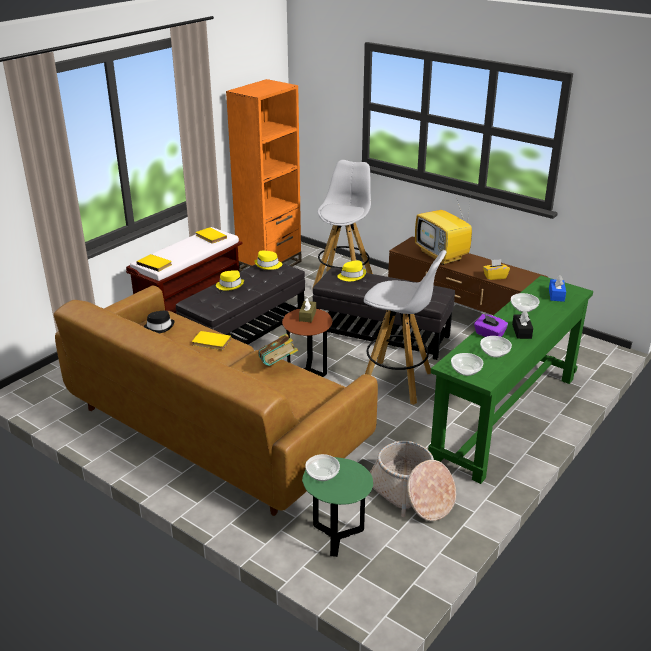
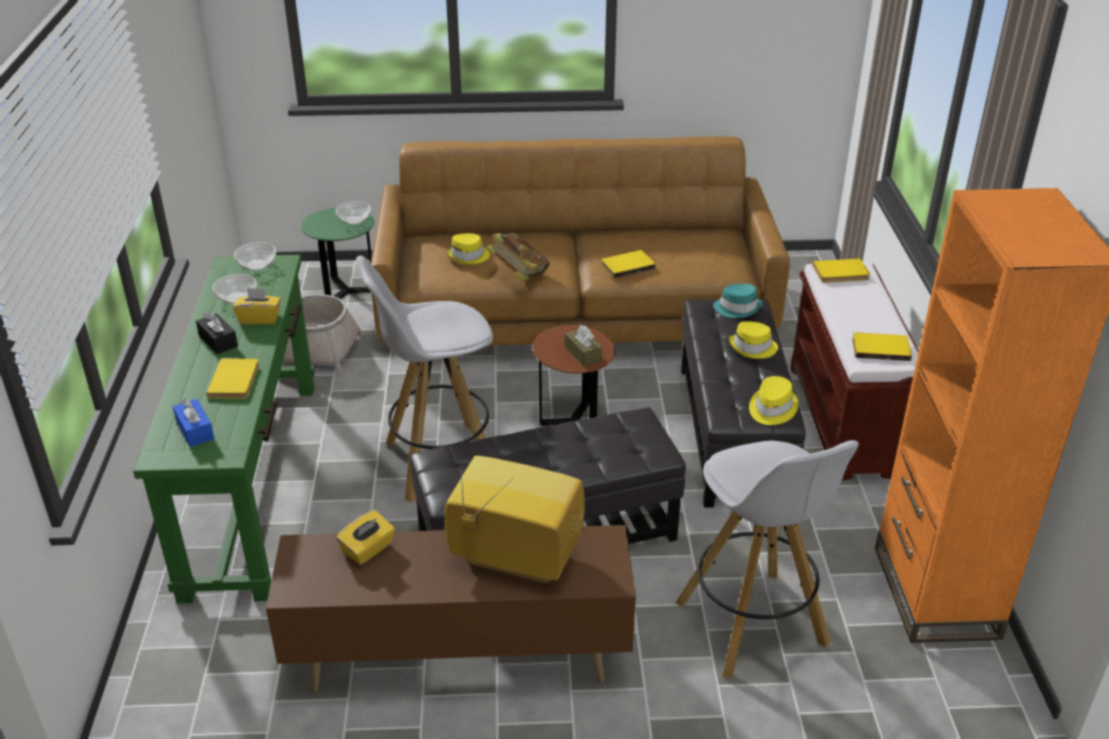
camera: 140 degrees right, 5 degrees up
(159, 327) = (711, 256): black hat -> none
(200, 302) = (737, 308): none -> turquoise hat
(352, 276) = (621, 452): yellow hat -> yellow hat (469, 256)
(489, 335) = (260, 318): purple tissue box -> yellow tissue box
(523, 308) = (236, 381): bowl -> yellow book

